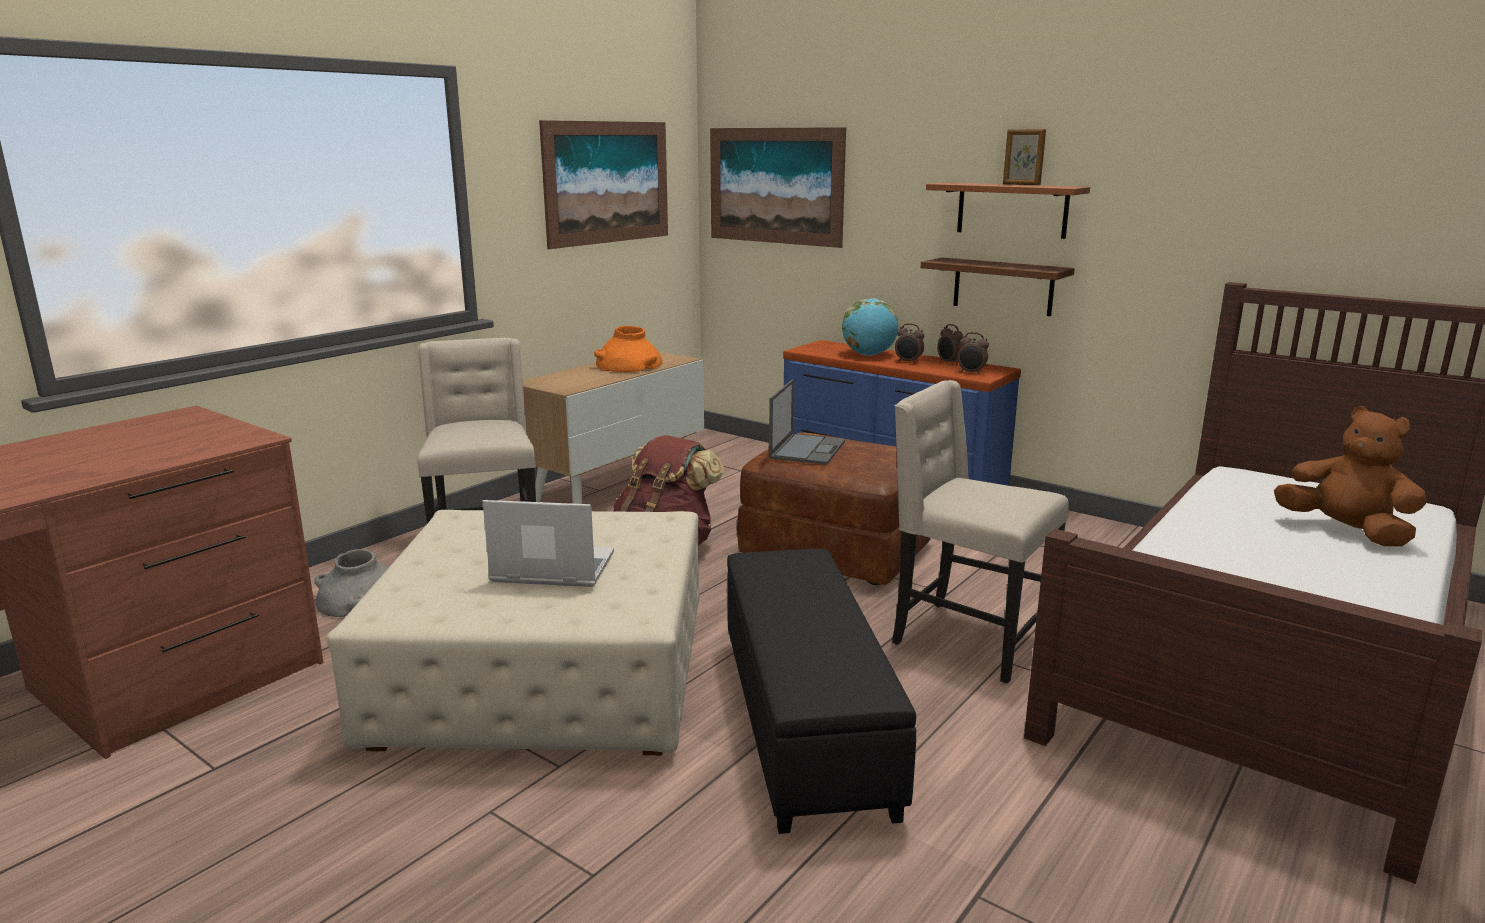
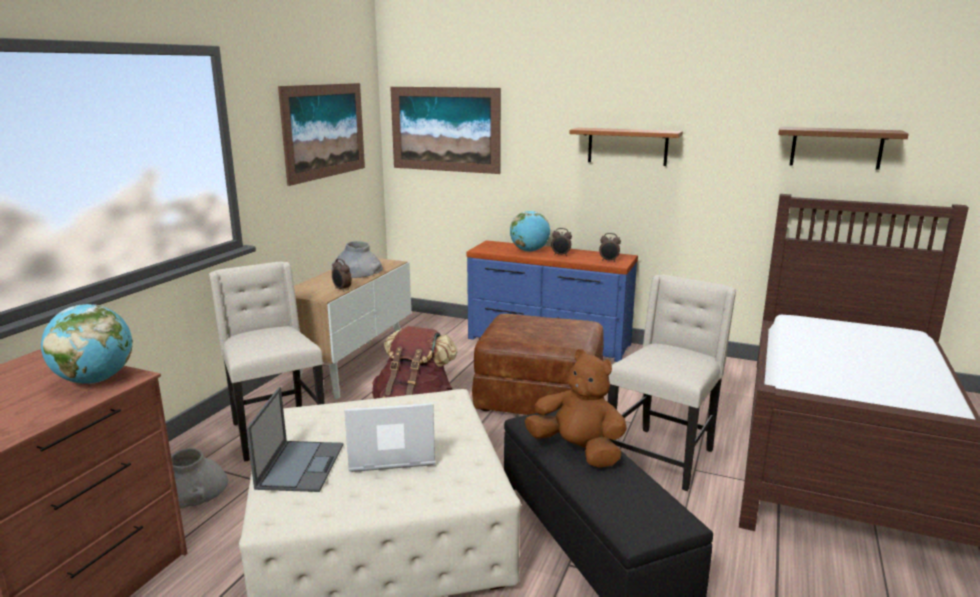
camera: 15 degrees left, 0 degrees up
(220, 437) = (95, 380): none -> globe
(629, 365) = (357, 271): orange vase -> grey vase
(807, 449) = (517, 328): laptop -> laptop (300, 465)
(949, 363) = (588, 254): alarm clock -> alarm clock (342, 289)
(967, 639) = (662, 456): beige chair -> beige chair turned 105 degrees clockwise
(1003, 286) = (622, 199): brown shelf -> brown shelf (836, 148)
(1021, 184) = (635, 129): picture frame -> none
(1345, 531) = (886, 356): brown plush toy -> brown plush toy (578, 451)

